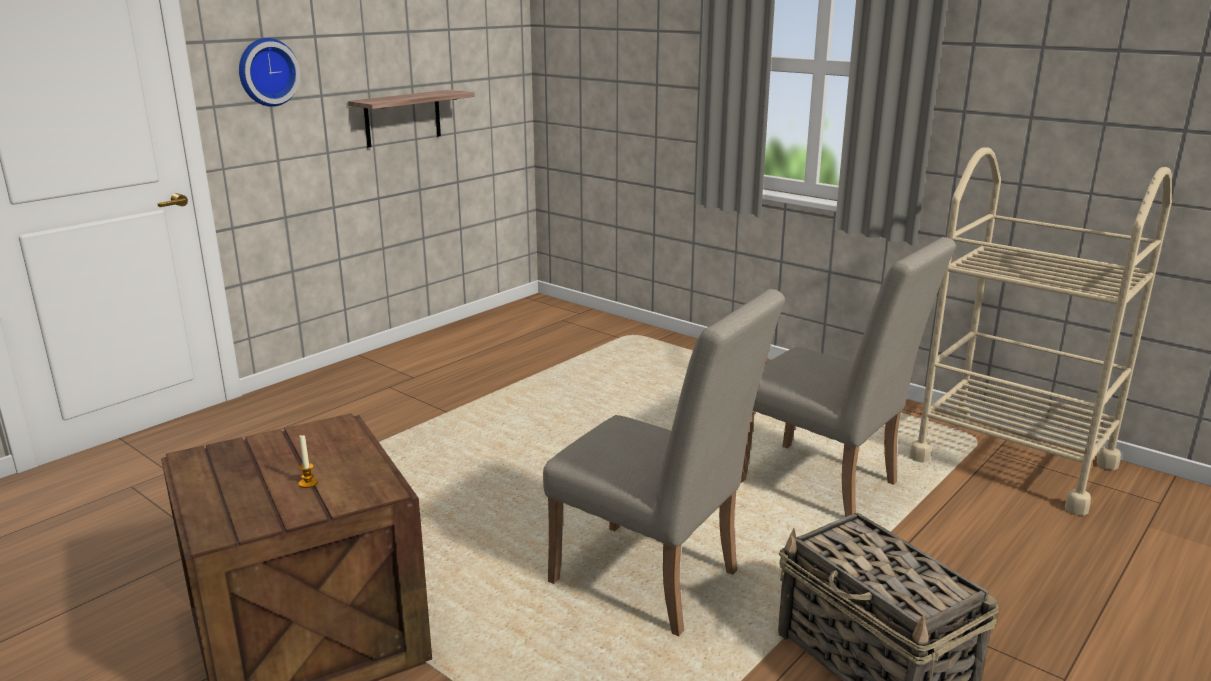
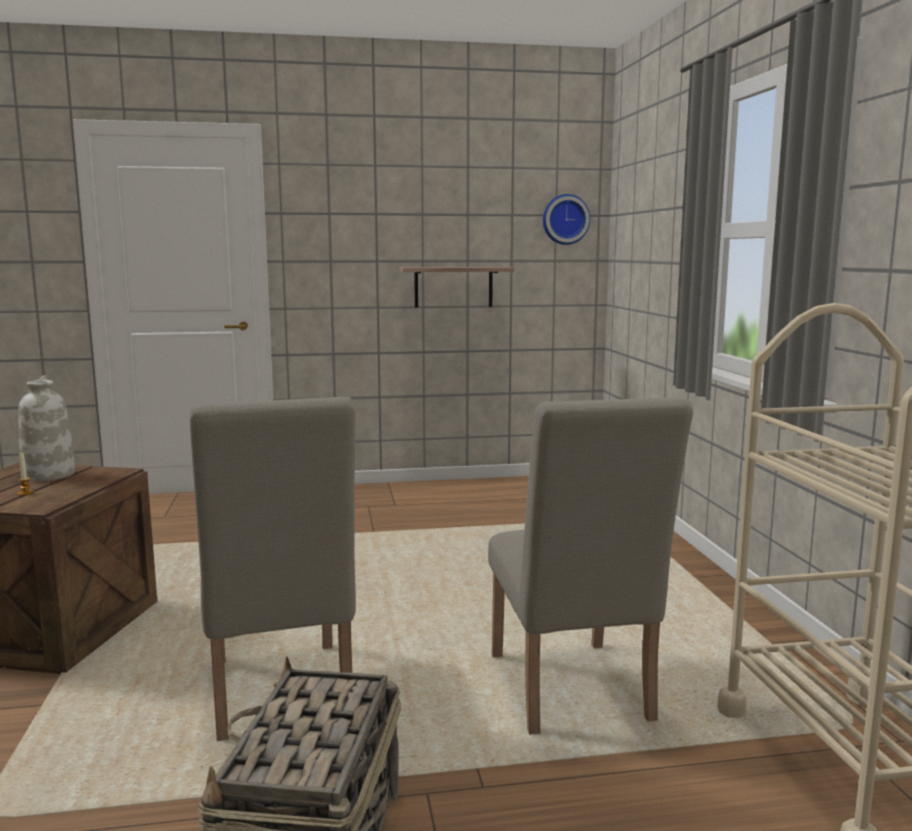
camera: 40 degrees right, 10 degrees down
(263, 455) = (48, 475): none -> white vase
(266, 72) = (328, 238): wall clock -> wall clock (565, 219)

